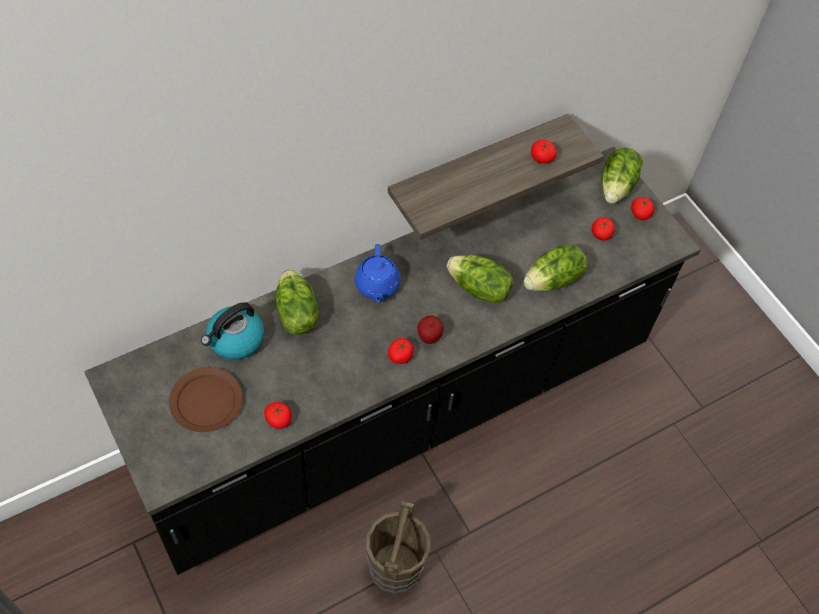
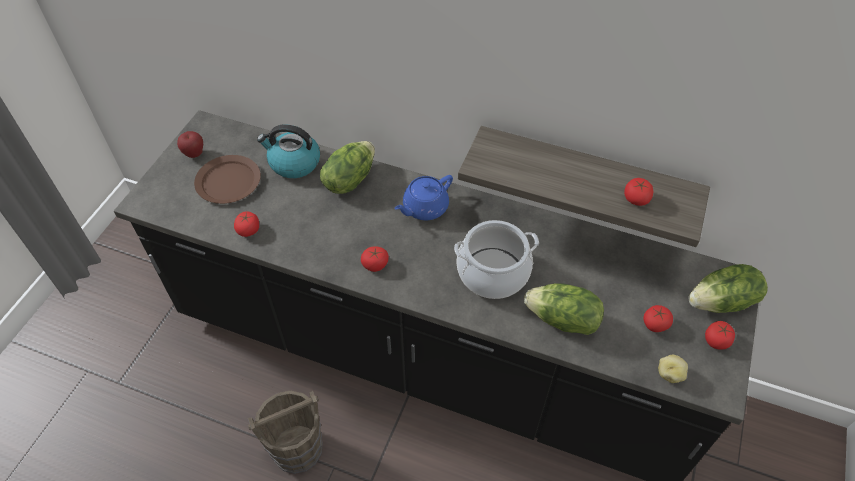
camera: 55 degrees right, 5 degrees down
(429, 338) = (411, 271): apple -> apple (194, 154)
(478, 289) = (493, 273): lettuce -> cooking pot
(641, 257) = (669, 374): none -> potato

